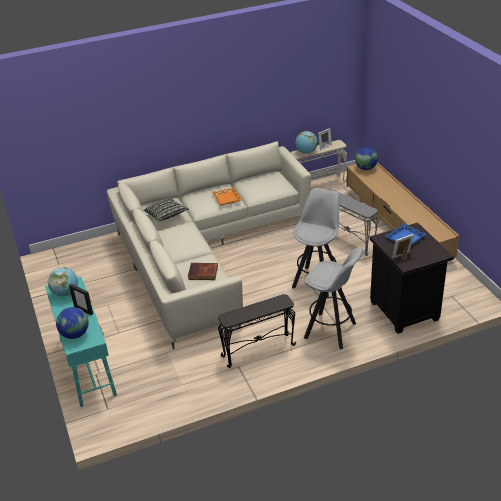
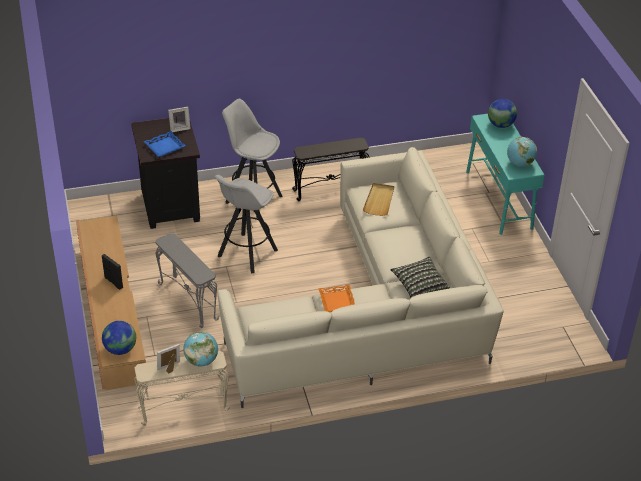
camera: 175 degrees left, 5 degrees up
(84, 310) = (497, 145): picture frame -> picture frame (113, 282)
(202, 273) = (379, 201): book -> beige tray

